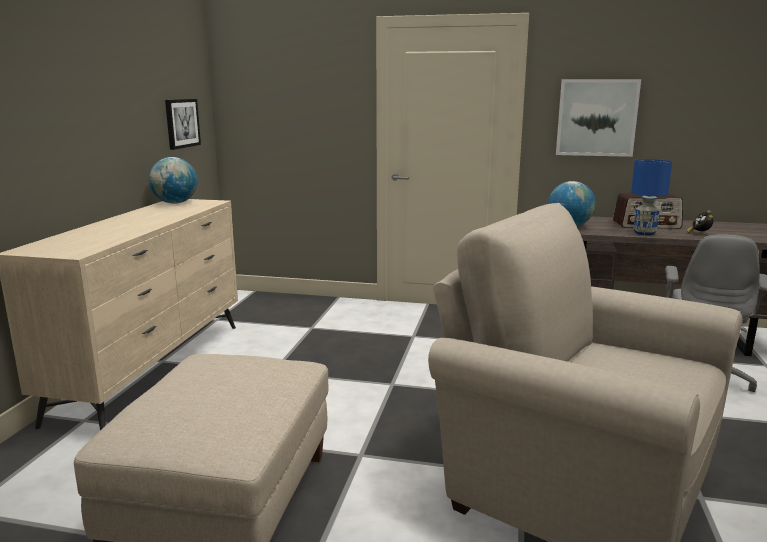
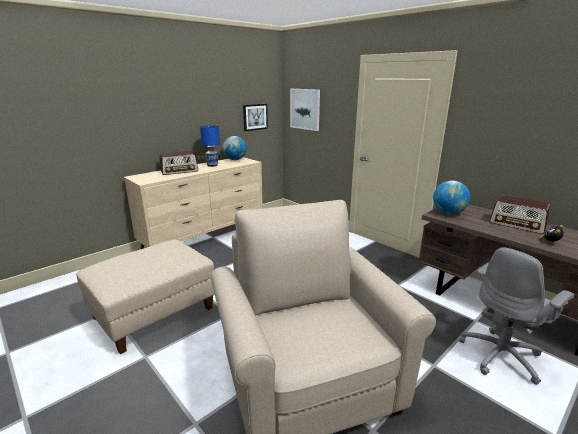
camera: 35 degrees right, 5 degrees up
(107, 230) = (179, 171): none -> radio
(596, 117) = (500, 133): picture -> picture (305, 109)
(644, 233) = (498, 231): blue table lamp -> blue table lamp (212, 165)

